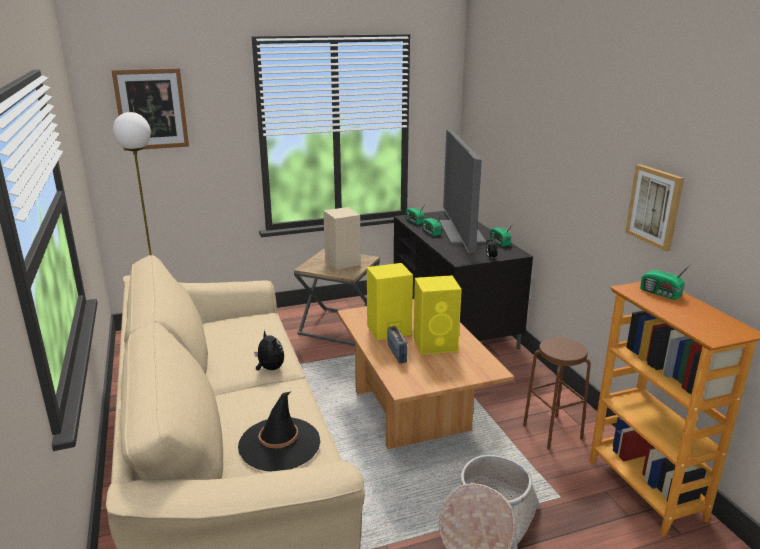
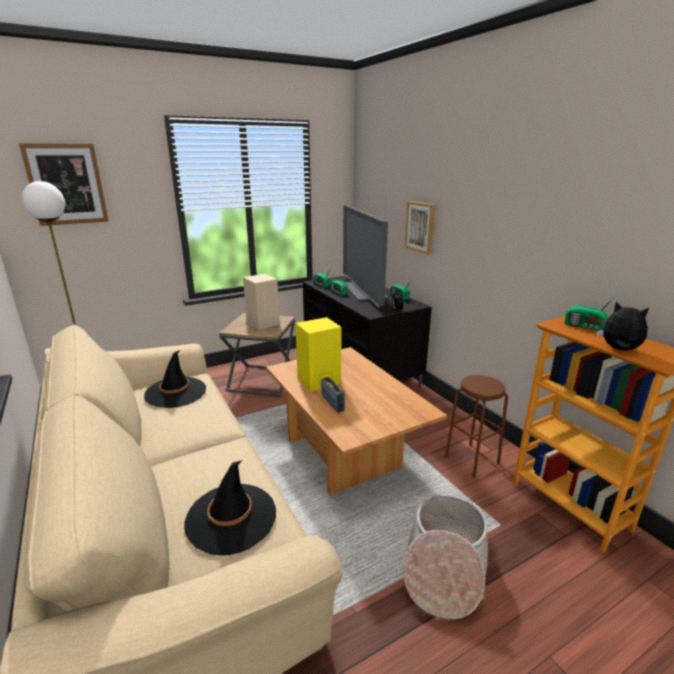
camera: 10 degrees left, 0 degrees up
(242, 329) = (176, 392): none -> black hat
(269, 369) = (208, 430): plush toy -> plush toy (619, 350)
(436, 344) = (366, 391): yellow speaker -> none
(655, 206) = (563, 248): picture -> picture (420, 227)

